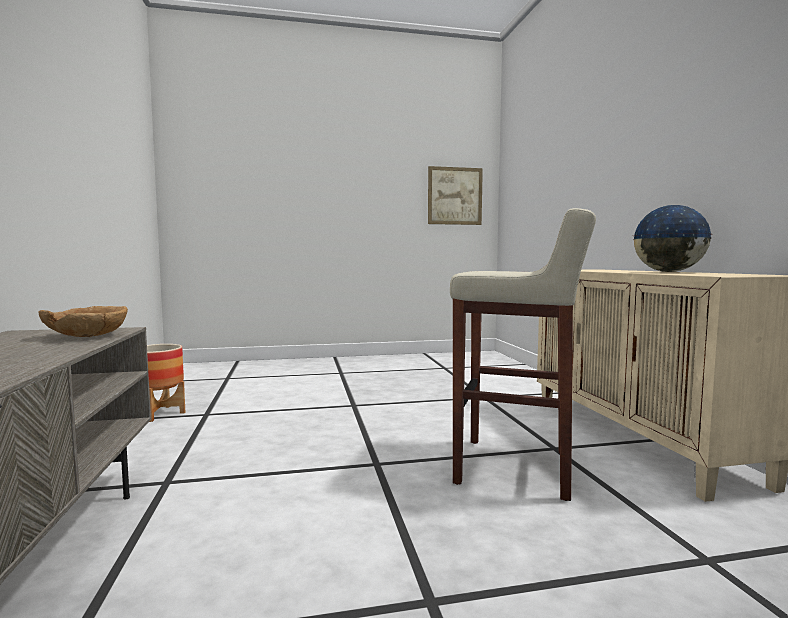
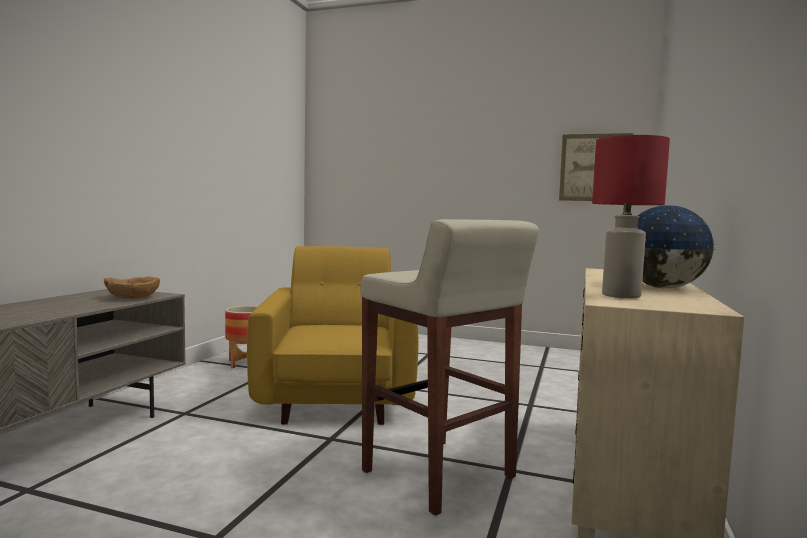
camera: 30 degrees right, 0 degrees up
(320, 425) = (338, 397): none -> yellow armchair
(692, 274) = (620, 296): none -> red table lamp

